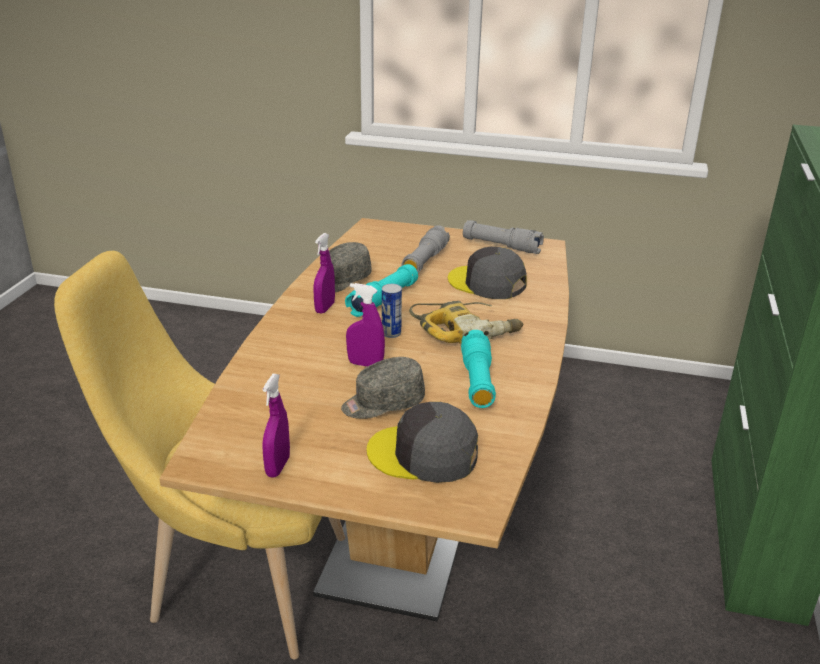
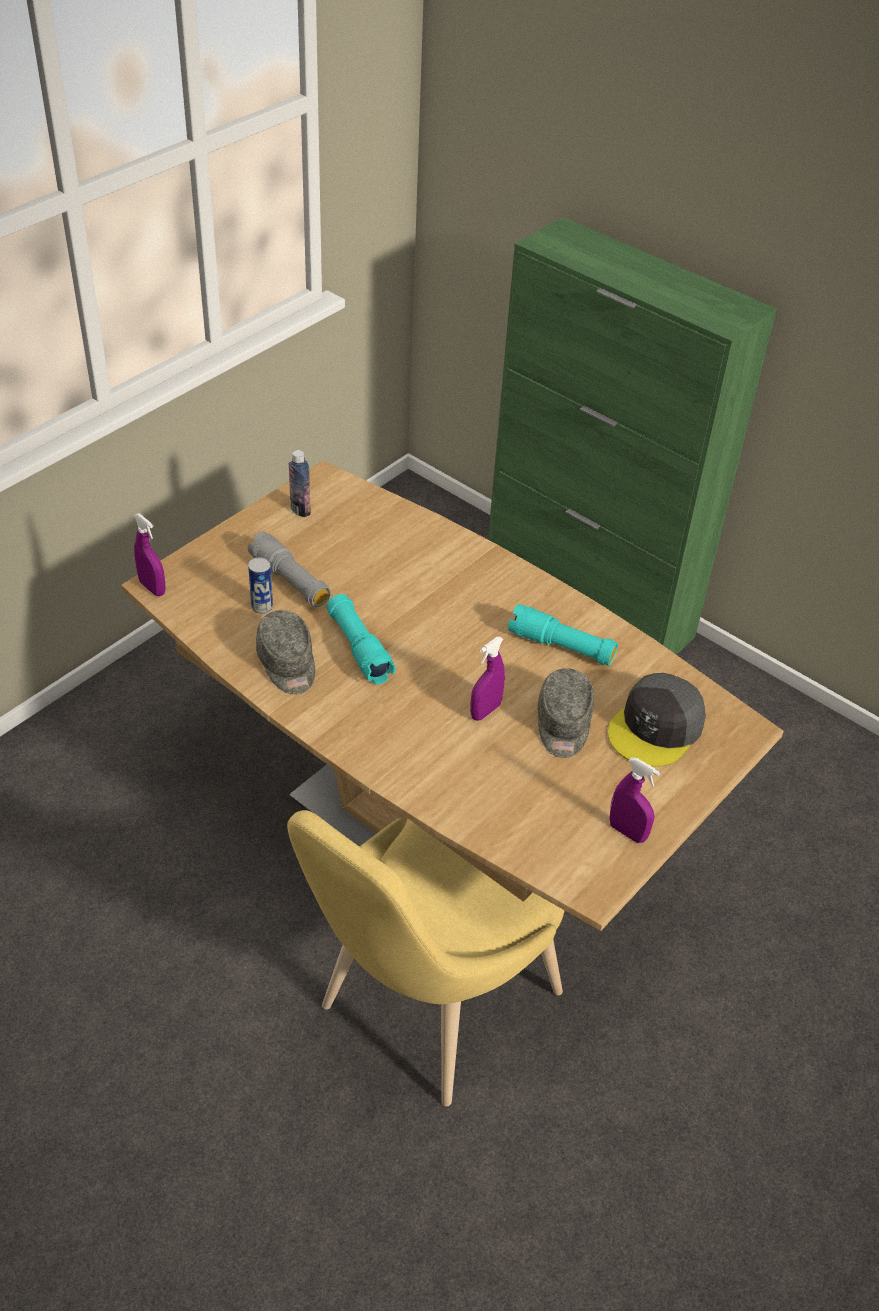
camera: 65 degrees left, 15 degrees up
(325, 308) = (345, 700): purple spray bottle -> purple spray bottle (152, 588)
(391, 333) = (436, 669): can -> can (262, 607)
(466, 329) = (464, 614): power drill -> none
(487, 283) = (378, 558): grey cap -> none
(501, 246) = (300, 509): grey flashlight -> bottle

